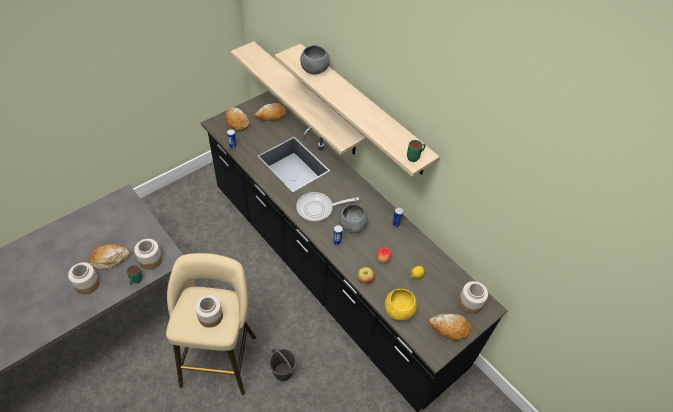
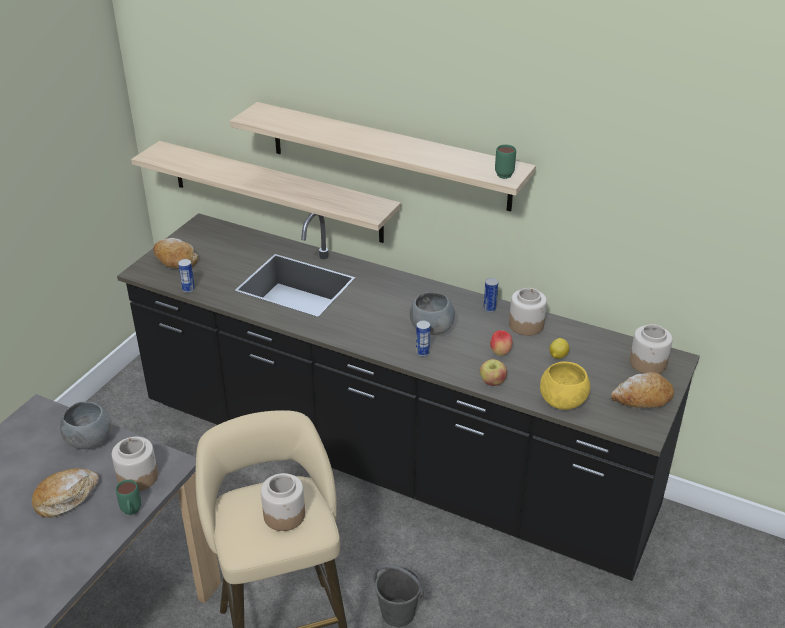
camera: 20 degrees left, 15 degrees down
(88, 283) = (48, 543): jar -> jar (526, 325)
(271, 116) = (224, 240): bread -> none
(314, 70) = (299, 123): grey bowl -> grey bowl (88, 440)
(318, 209) = (369, 324): frying pan -> none

